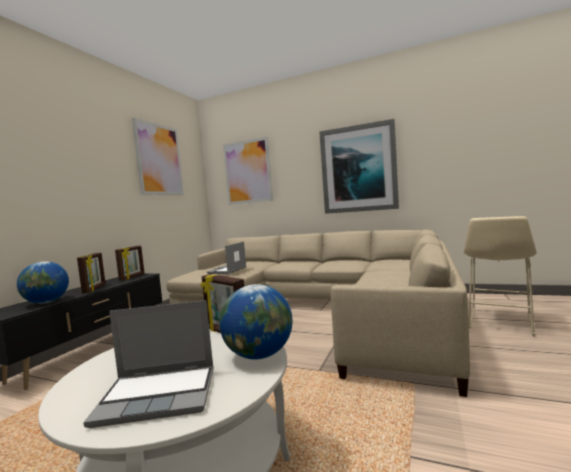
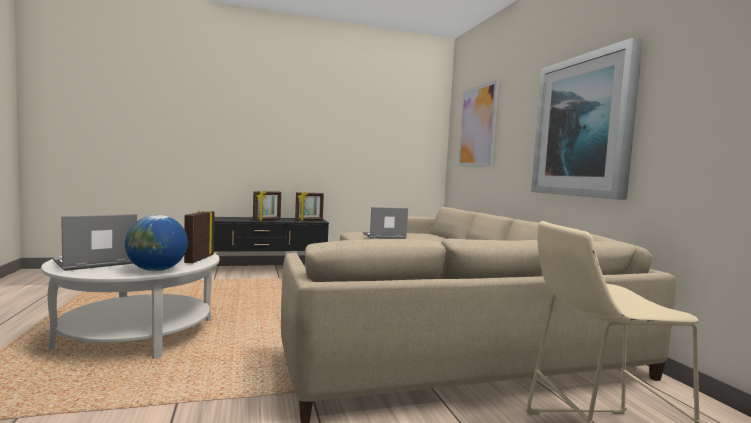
camera: 50 degrees right, 0 degrees up
(46, 302) = (227, 219): globe -> none
(159, 159) = (379, 111): picture -> none
(160, 395) = (95, 263): laptop -> laptop turned 90 degrees clockwise

